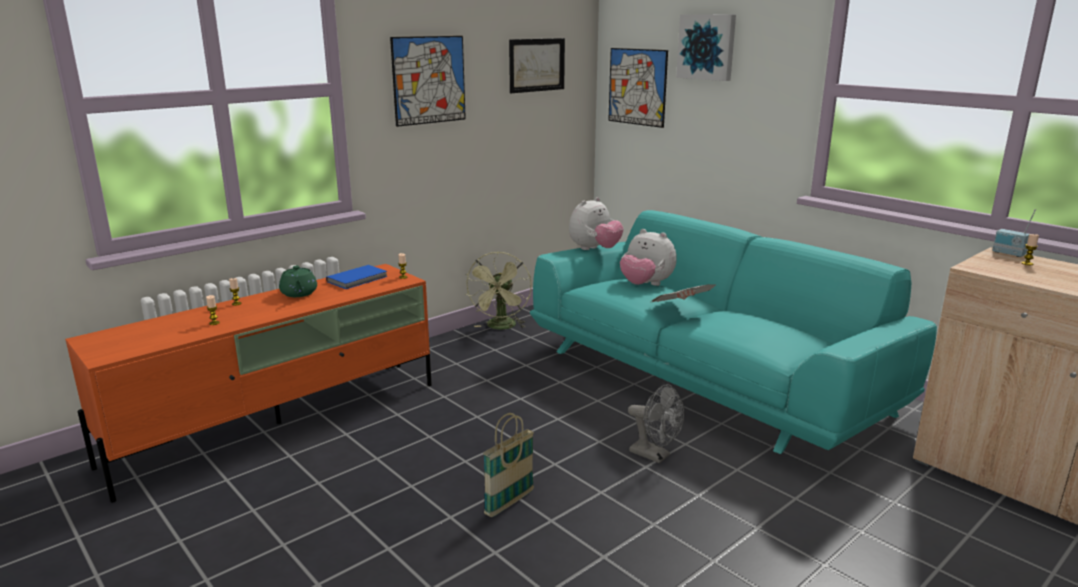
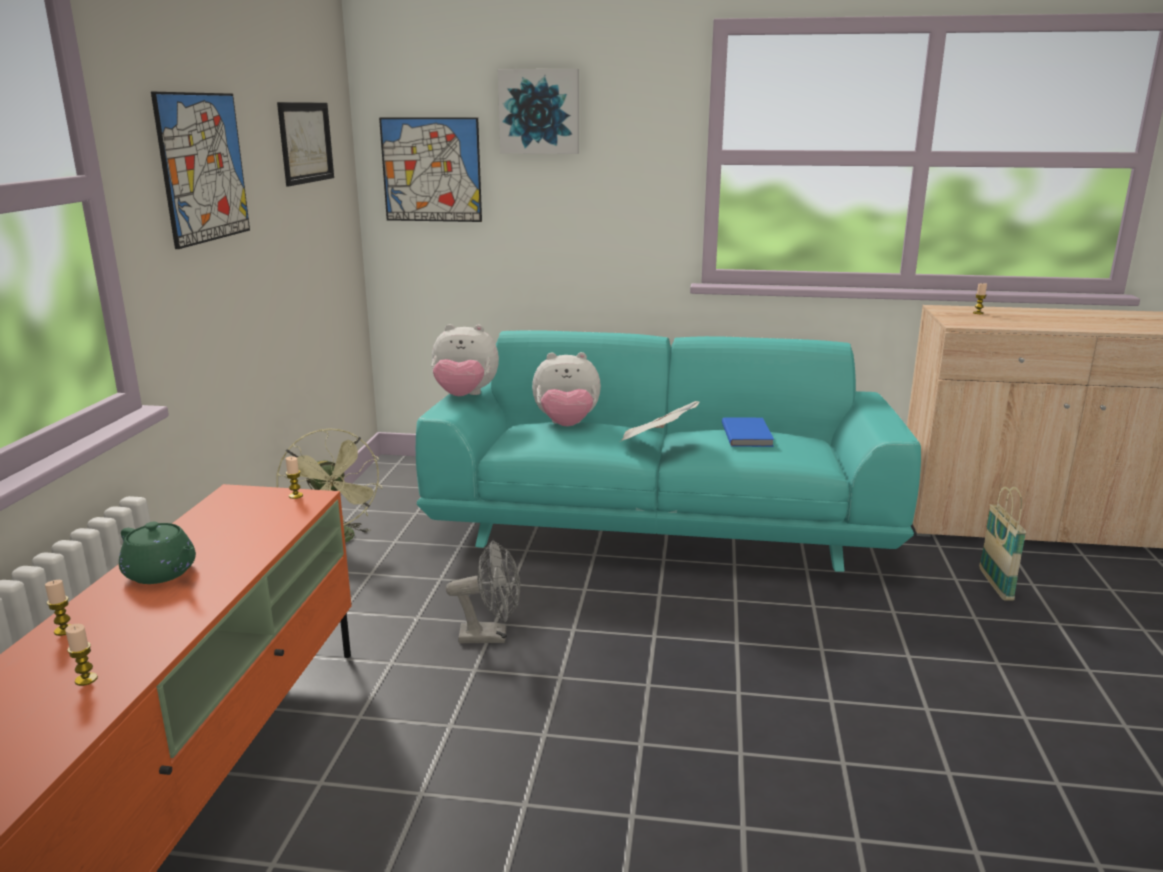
camera: 40 degrees left, 0 degrees up
(358, 279) = (226, 519): blue book -> blue book (748, 434)
(509, 503) = (670, 758): basket -> basket (995, 585)
(594, 250) = (465, 396): plush toy -> plush toy turned 90 degrees clockwise
(655, 455) = (728, 625): grey fan -> grey fan (491, 636)
(1008, 254) = (948, 308): radio -> none

